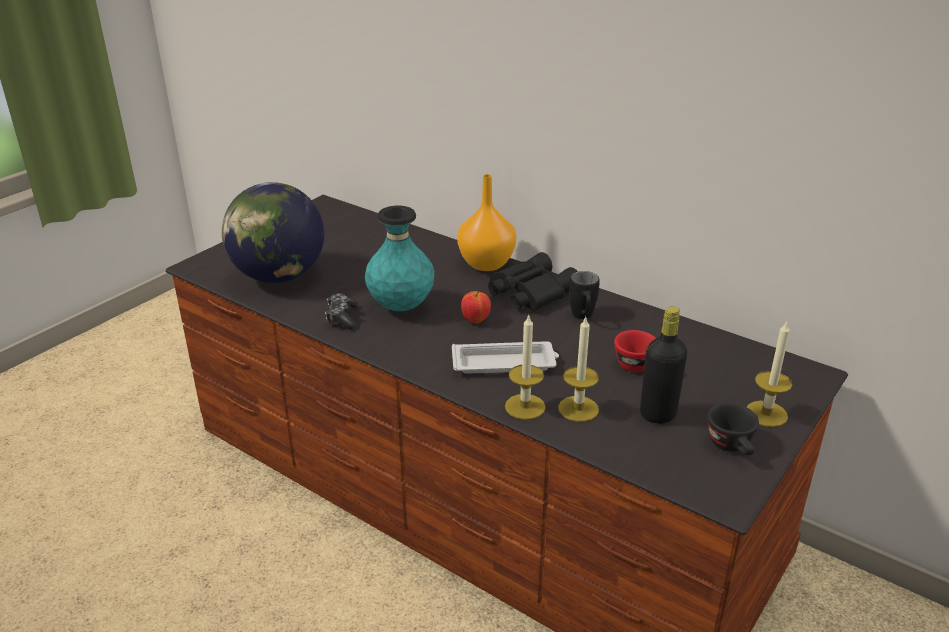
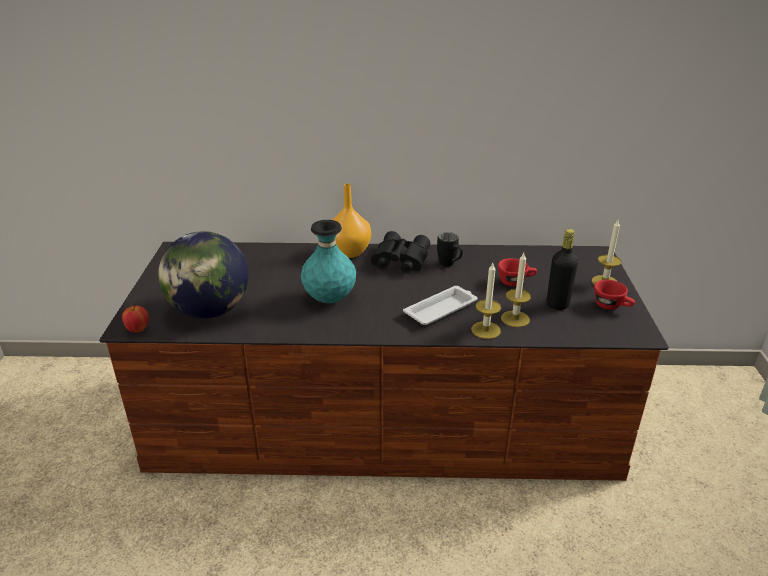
camera: 35 degrees left, 0 degrees up
(342, 317) = (297, 322): game controller -> none
(475, 320) = (389, 290): apple -> apple (138, 330)
(732, 447) = (612, 306): black cup -> red cup

